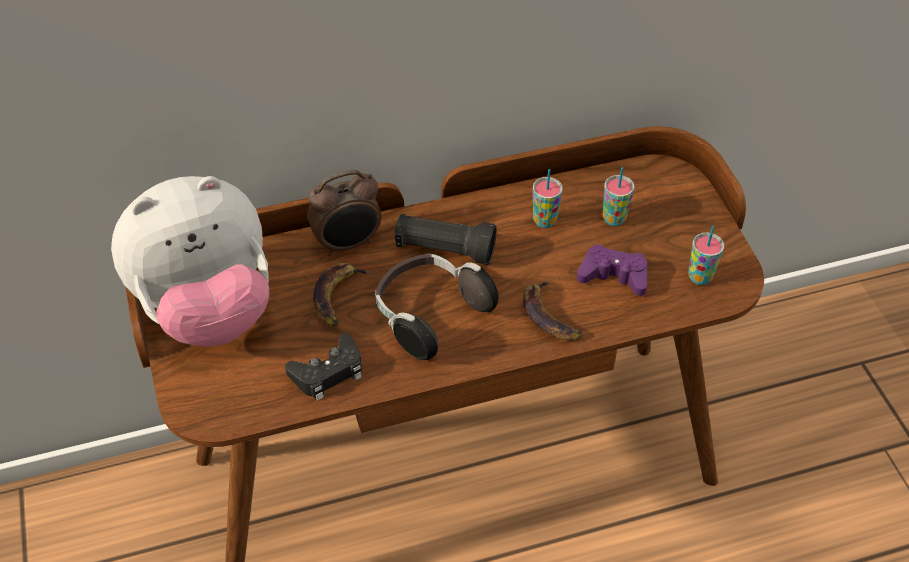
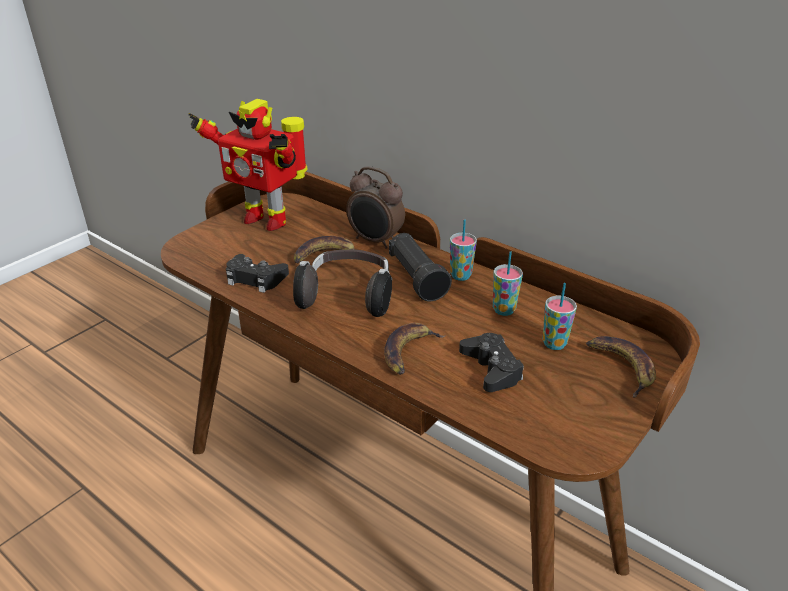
camera: 55 degrees right, 15 degrees down
(209, 310) = (266, 219): plush toy -> toy robot
(613, 276) = (491, 368): purple game controller -> black game controller
(670, 200) = (621, 366): none -> banana
(700, 277) = (555, 421): cup -> cup (460, 276)

